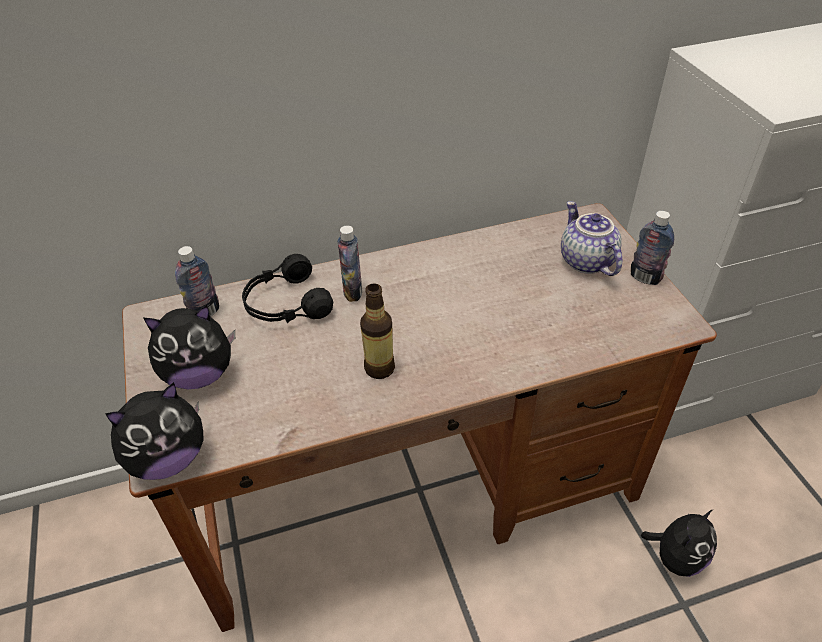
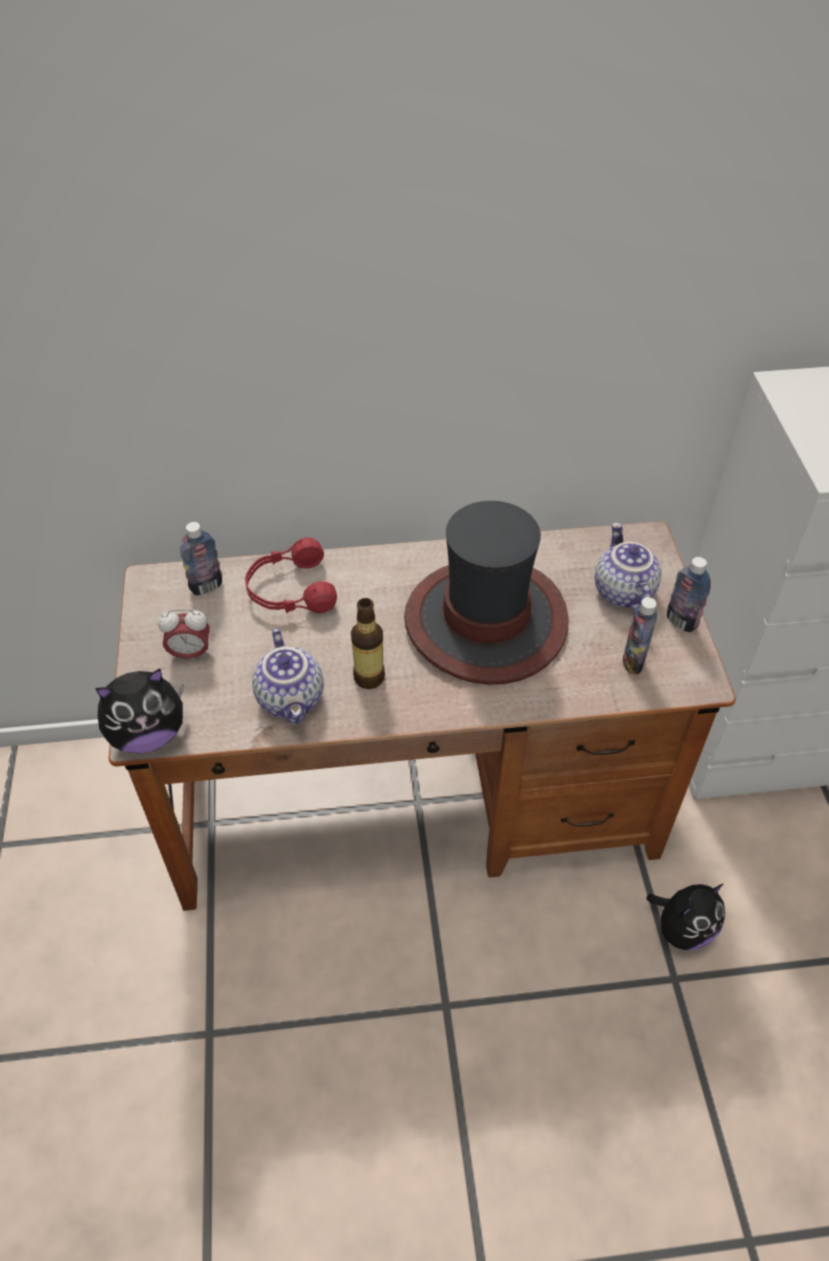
camera: 10 degrees right, 5 degrees up
(199, 375) = (190, 654): plush toy -> alarm clock
(286, 304) = (290, 590): black headphones -> red headphones
(309, 400) = (292, 699): none -> teapot
(353, 292) = (362, 587): bottle -> bottle (633, 661)
(475, 303) = (486, 621): none -> hat

